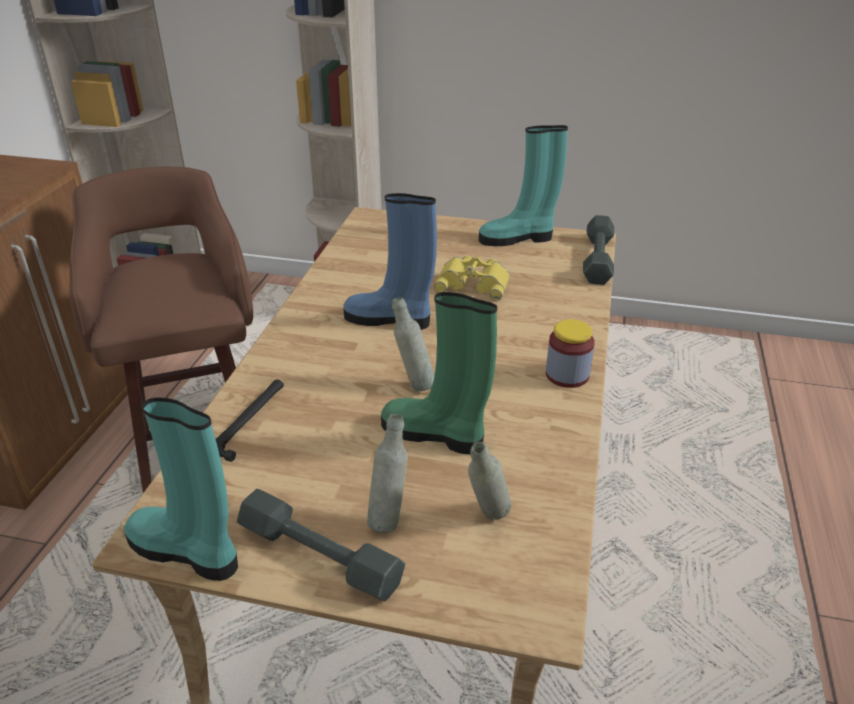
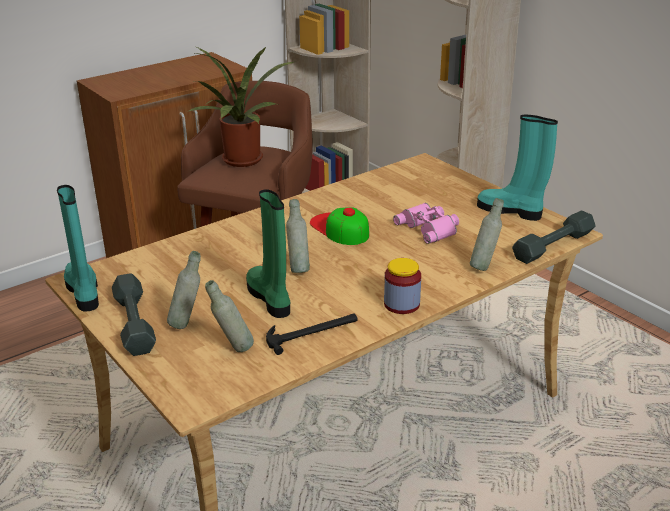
camera: 40 degrees right, 5 degrees down
(154, 284) = (242, 162): none -> potted plant
(246, 419) = (187, 248): hammer -> hammer (312, 332)
(390, 319) = (339, 228): blue boot -> cap
(474, 283) = (430, 227): yellow binoculars -> pink binoculars
(576, 302) = (484, 266): none -> grey bottle

